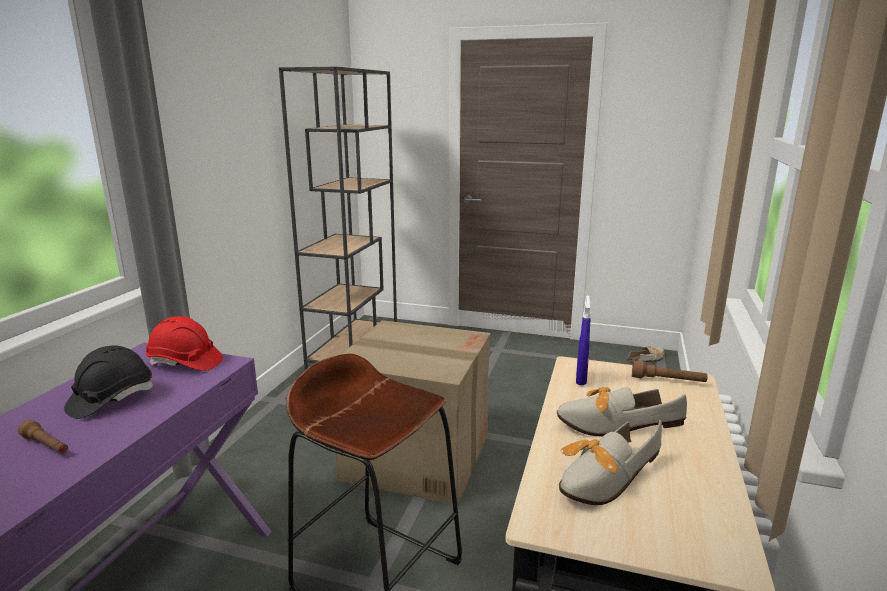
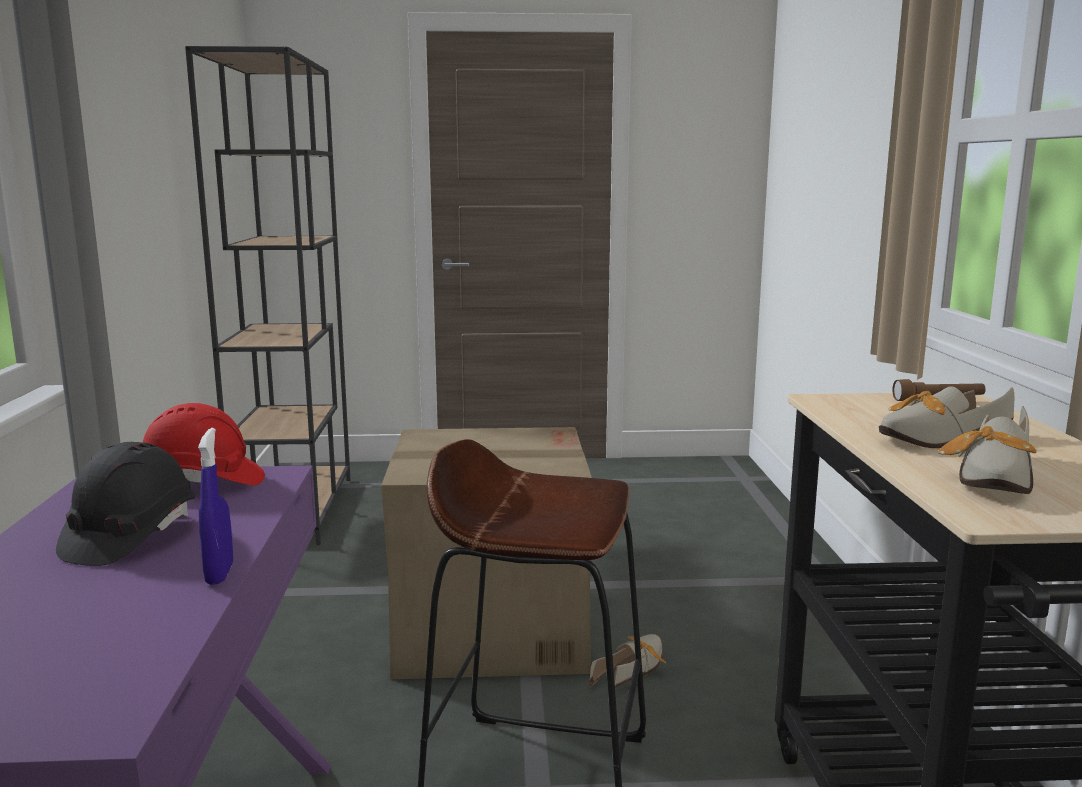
camera: 20 degrees left, 5 degrees down
(46, 446) = (89, 603): brown flashlight -> none
(581, 379) = (845, 408): blue spray bottle -> blue spray bottle (219, 574)
(649, 359) = (721, 468): shoe -> shoe (633, 669)

